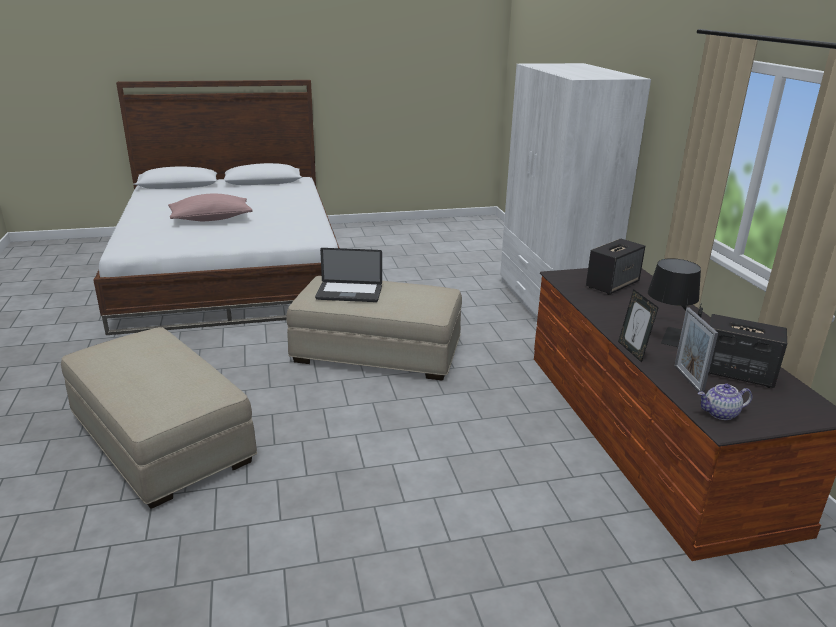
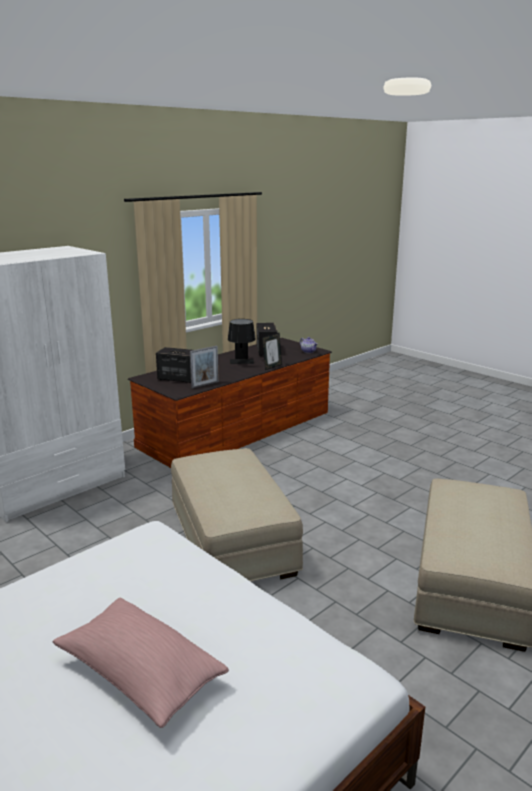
camera: 120 degrees left, 5 degrees down
(349, 293) = (245, 493): laptop -> none
(688, 379) = (286, 357): picture frame -> picture frame (205, 385)

